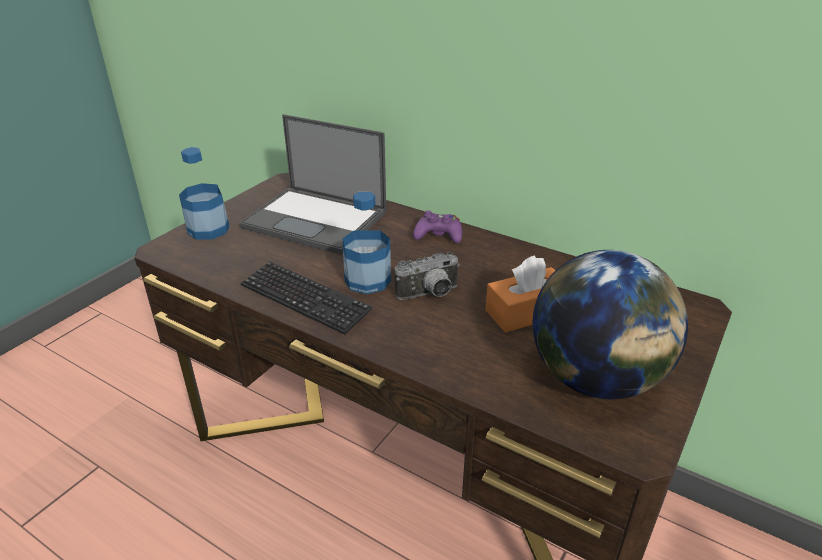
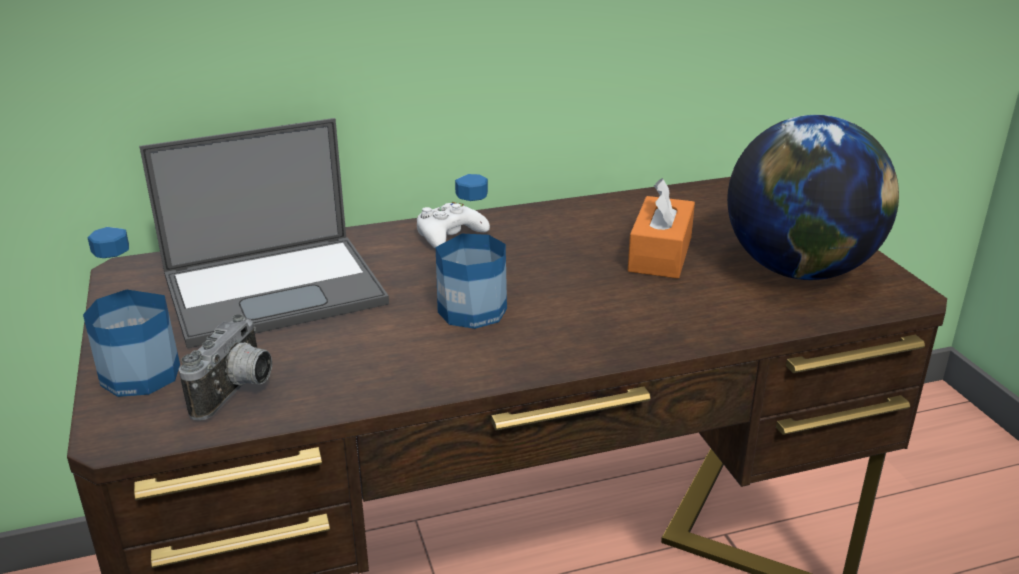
camera: 50 degrees left, 5 degrees down
(305, 299) = (446, 364): keyboard -> none
(430, 295) = (557, 287): camera -> camera (238, 392)
(438, 235) = (449, 235): purple game controller -> white game controller

